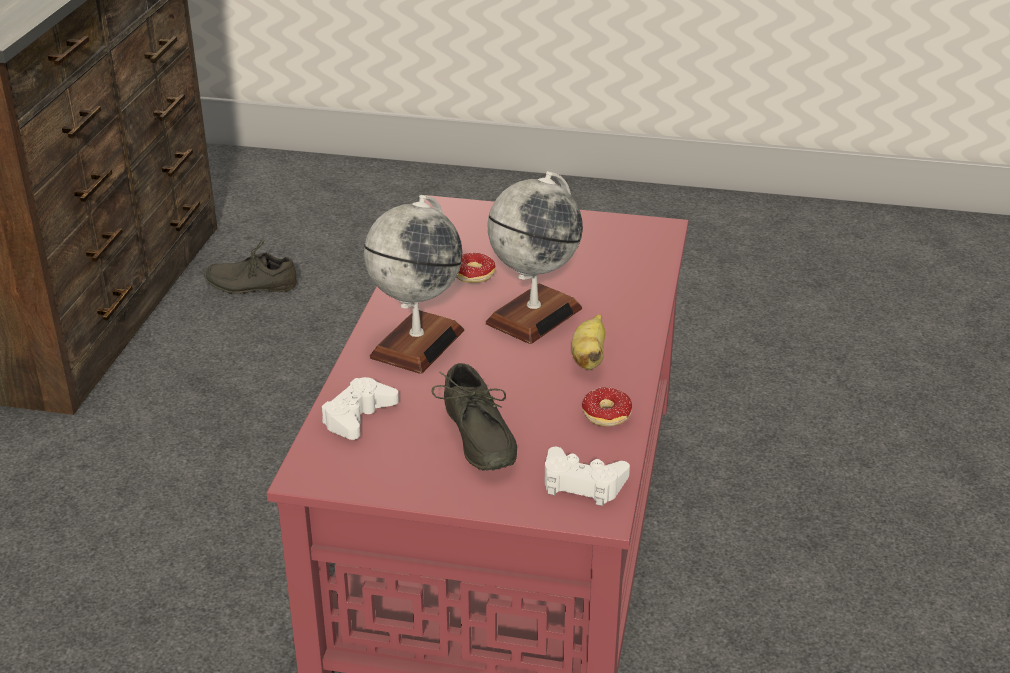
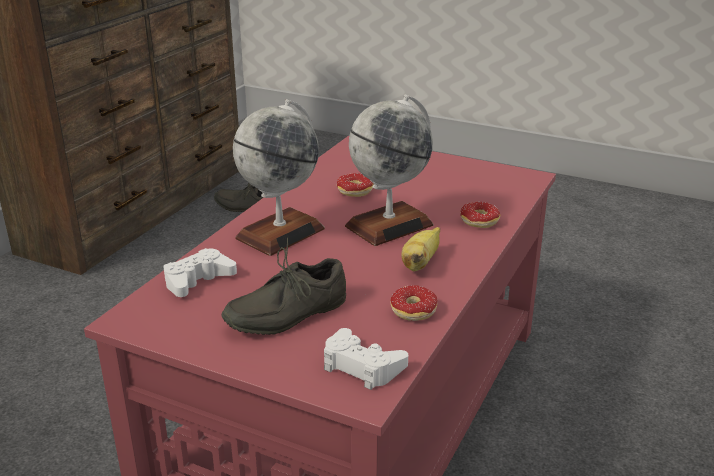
camera: 15 degrees right, 5 degrees down
(474, 439) = (284, 313): grey shoe -> grey shoe turned 60 degrees clockwise
(627, 300) = (475, 224): none -> donut

